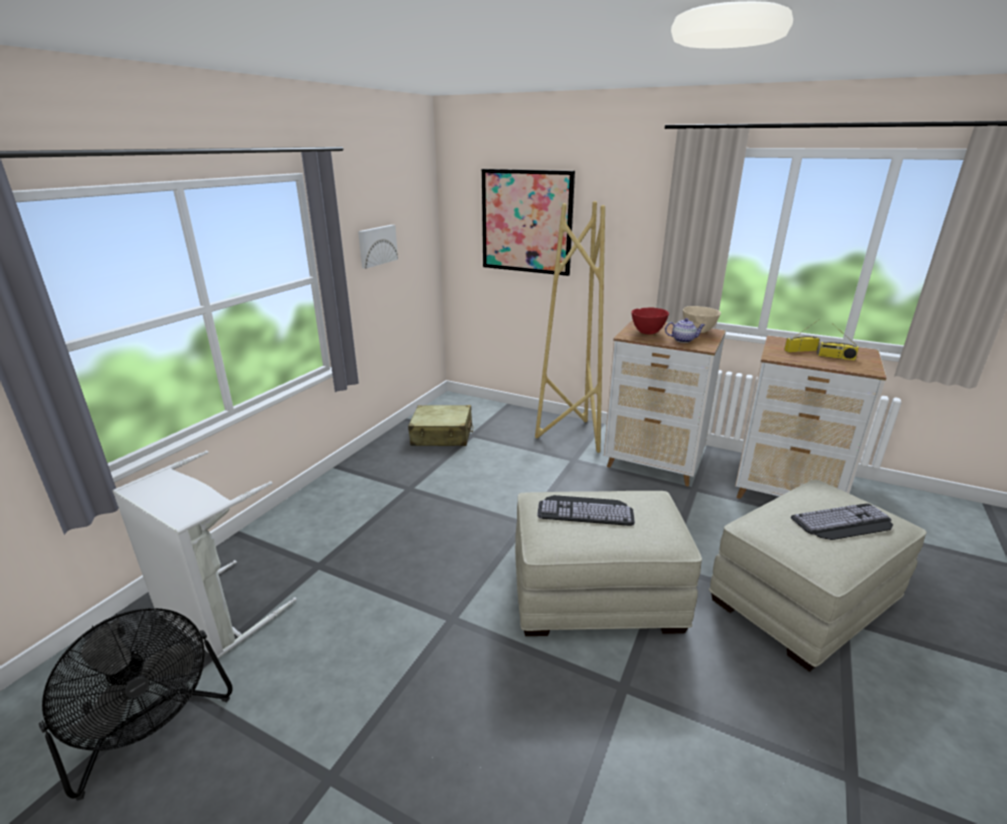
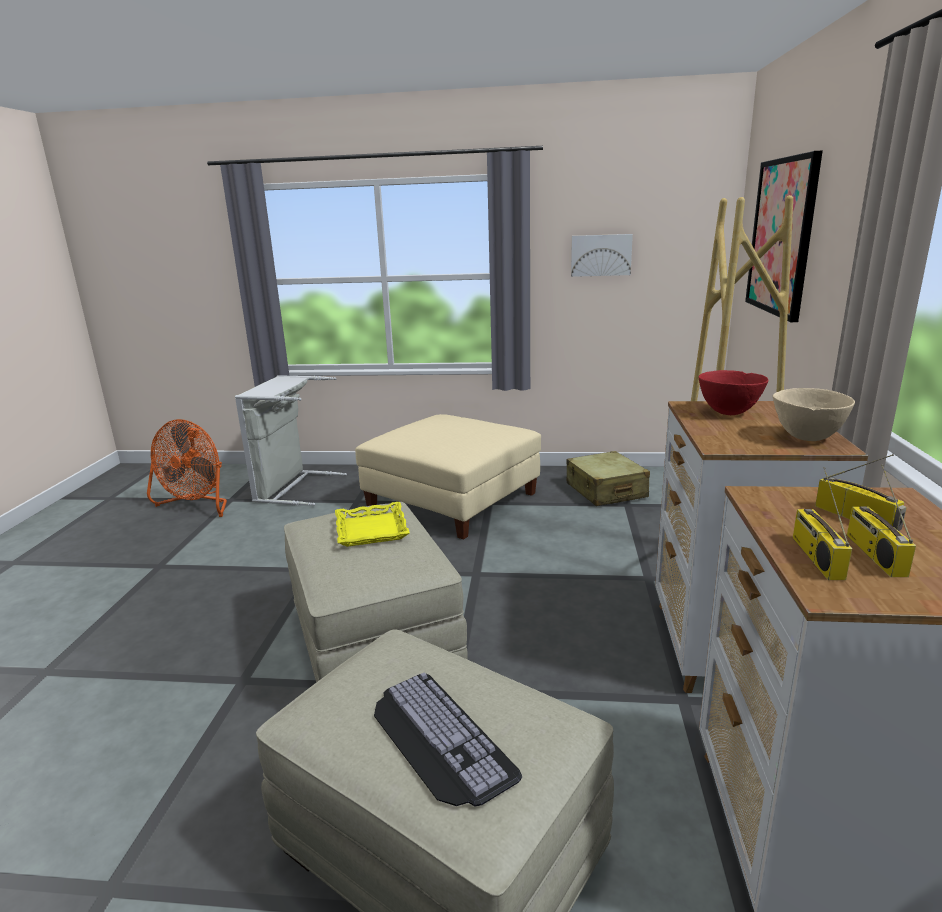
camera: 70 degrees right, 5 degrees down
(143, 730) = (198, 503): black fan -> orange fan
(383, 505) = (453, 500): none -> beige ottoman
(586, 510) = (372, 530): keyboard -> yellow tray
(683, 340) = (733, 433): teapot -> none
(839, 364) = (815, 556): none -> radio

